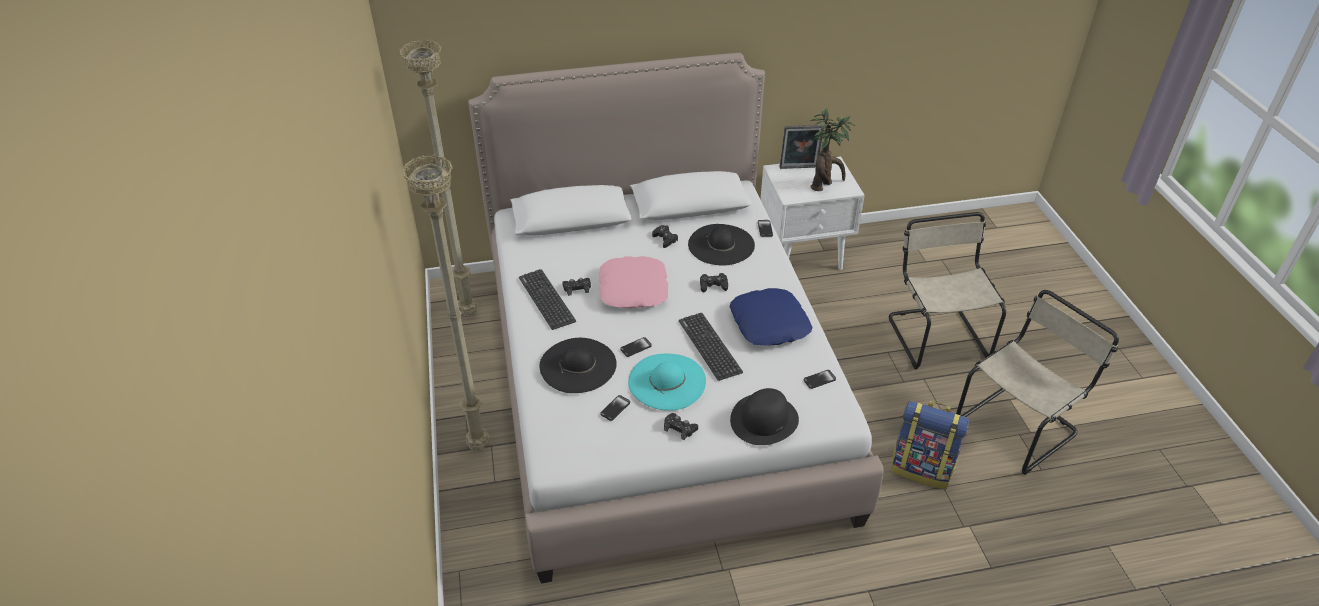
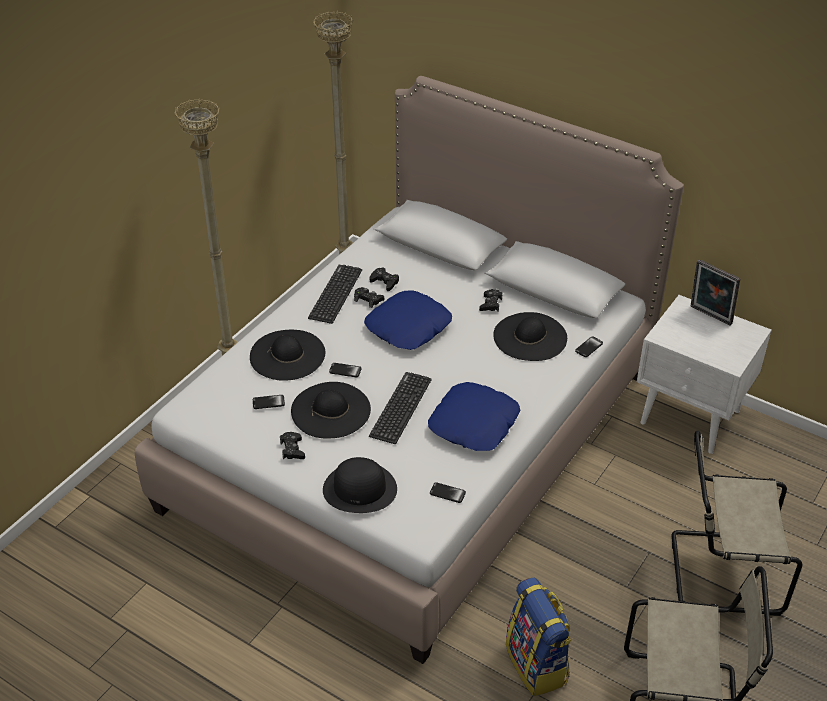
camera: 45 degrees right, 0 degrees up
(634, 289) = (409, 327): pink pillow -> blue pillow
(667, 381) = (331, 410): turquoise hat -> black hat
(713, 285) = (474, 364): black game controller -> black game controller (384, 282)
(824, 185) = (712, 345): potted plant -> none
(935, 335) = (720, 572): beige chair -> beige chair turned 120 degrees counterclockwise

